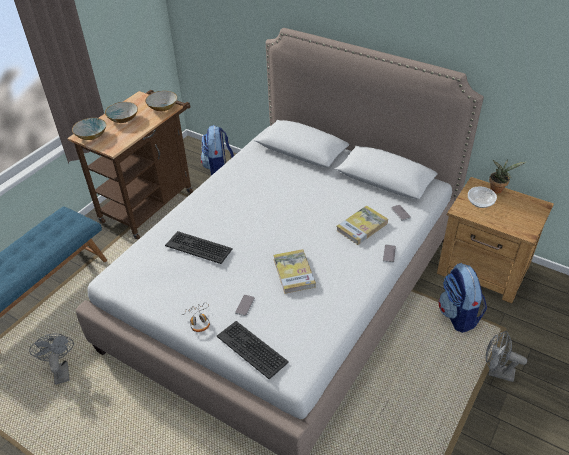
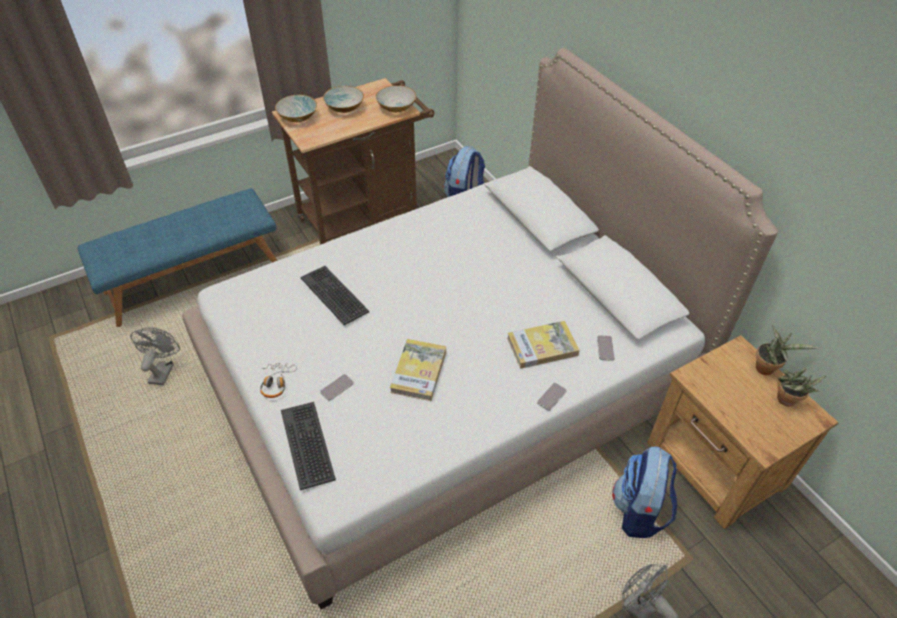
camera: 25 degrees right, 5 degrees up
(480, 203) = (727, 378): bowl -> none
(520, 203) = (786, 402): none -> potted plant

